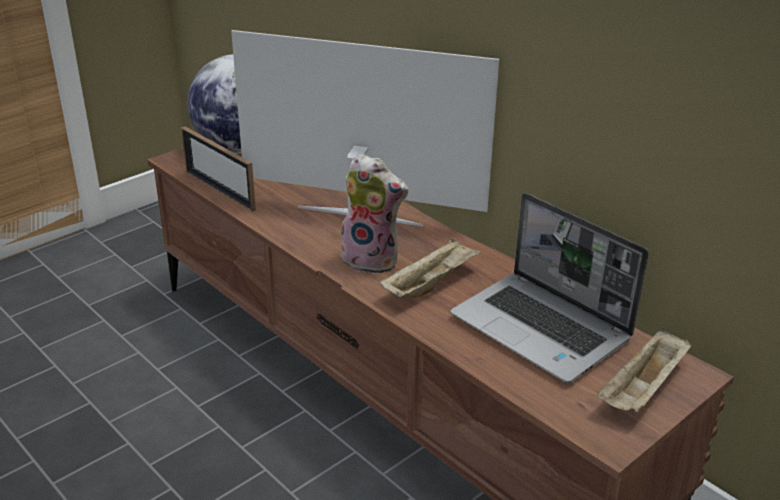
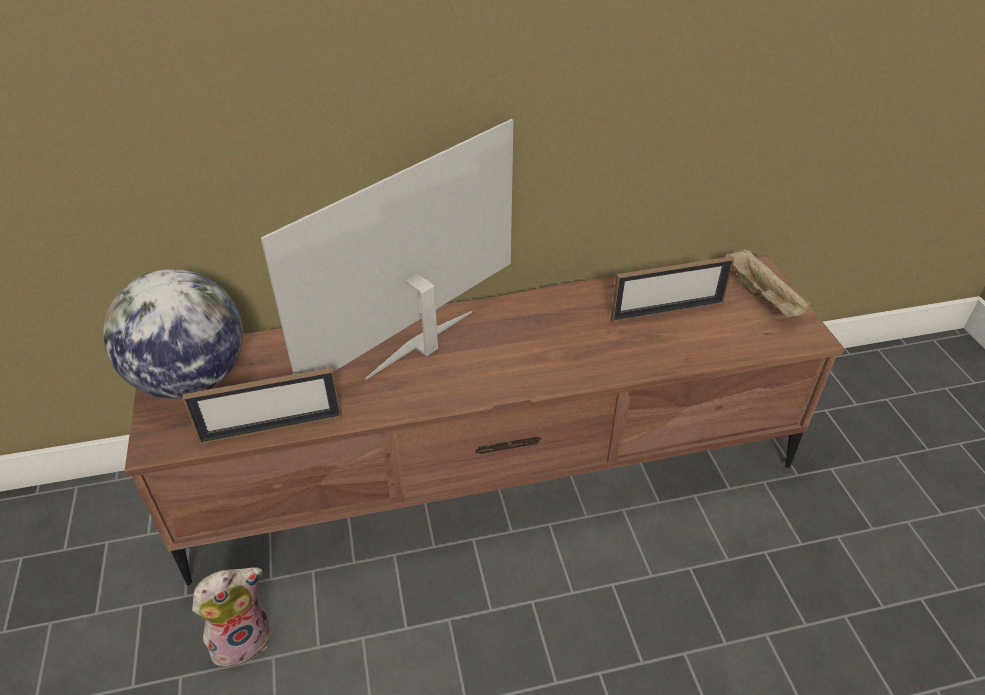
camera: 60 degrees left, 10 degrees up
(373, 259) = (502, 363): plush toy -> plush toy (242, 638)
(430, 284) = (566, 344): beige tray -> none
(542, 328) = (667, 311): laptop -> picture frame

